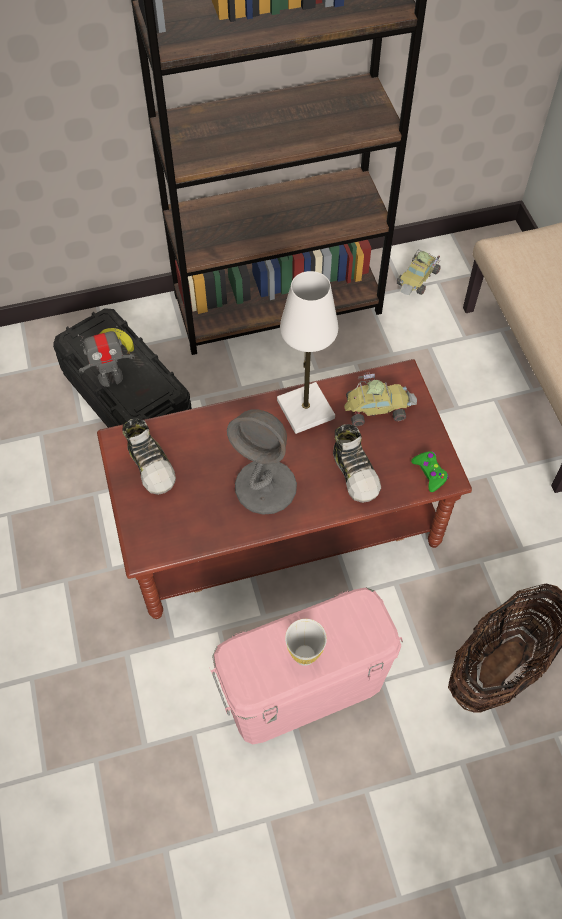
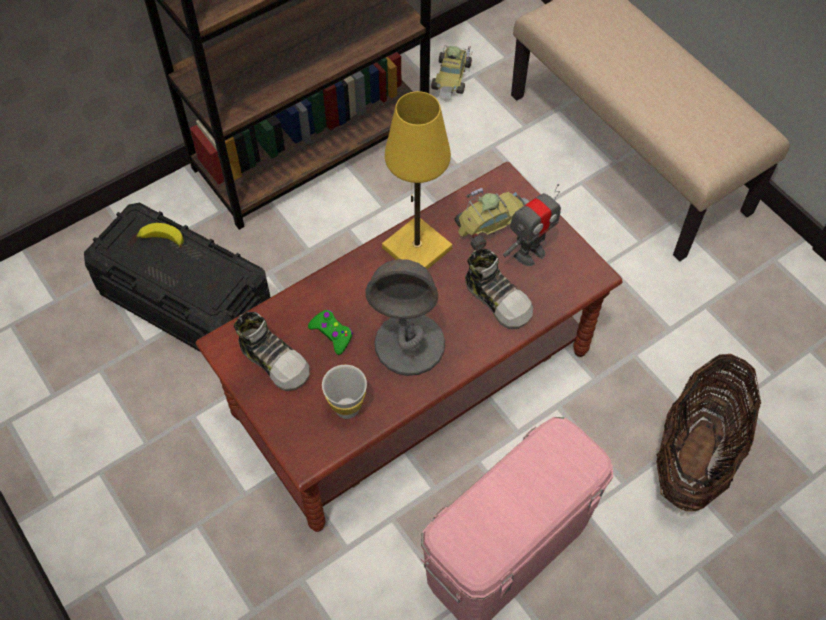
camera: 20 degrees left, 0 degrees up
(110, 377) = (169, 279): toy robot -> toy robot (529, 253)
(304, 655) = (522, 509): white cup -> white cup (347, 408)
(305, 409) = (416, 248): white table lamp -> yellow table lamp
(430, 473) = (574, 276): green game controller -> green game controller (332, 334)

